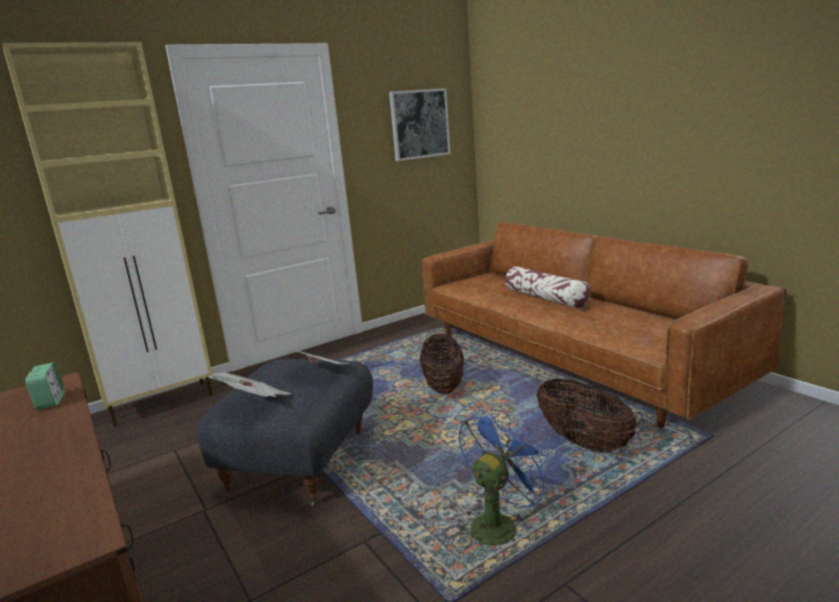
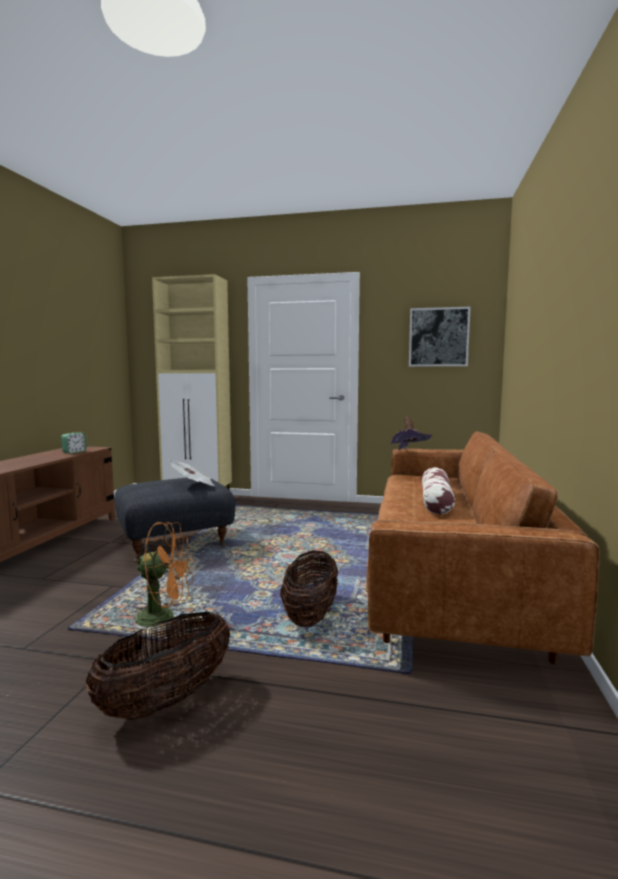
camera: 45 degrees right, 10 degrees down
(254, 402) = (140, 485): newspaper -> none
(443, 386) = (320, 546): basket -> basket (166, 701)
(459, 260) = (408, 454): none -> brown hat
(498, 523) = (164, 617): blue fan -> orange fan

